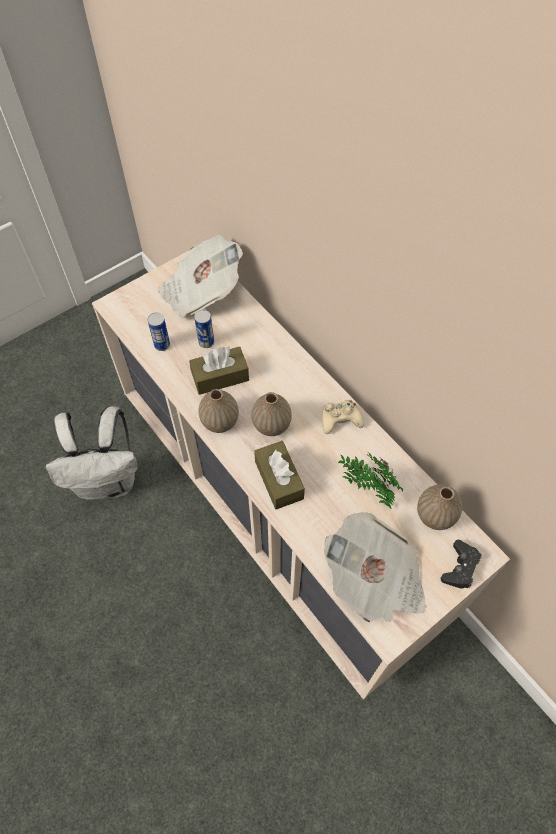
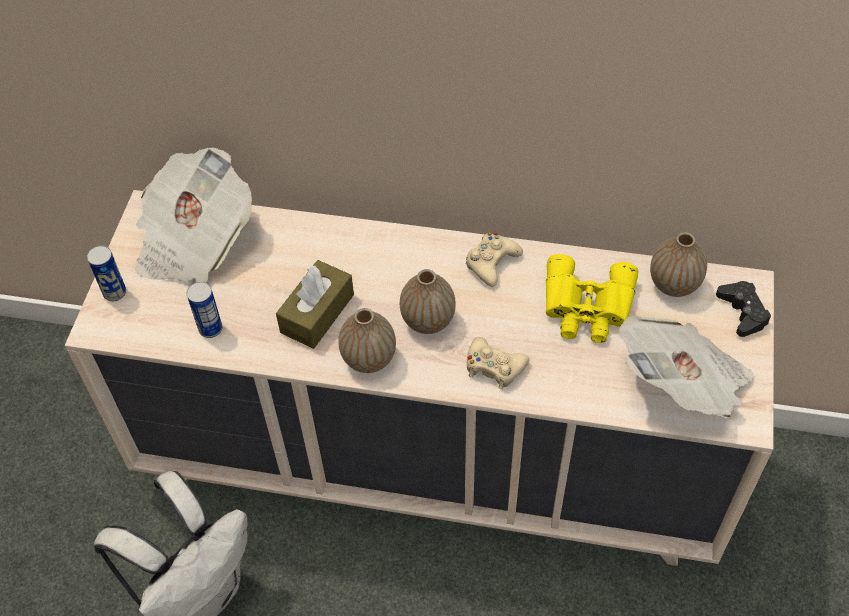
camera: 40 degrees left, 5 degrees down
(206, 342) = (260, 289): can -> can (115, 292)
(279, 480) = (494, 367): brown tissue box -> beige game controller
(367, 488) = (587, 308): potted plant -> yellow binoculars

